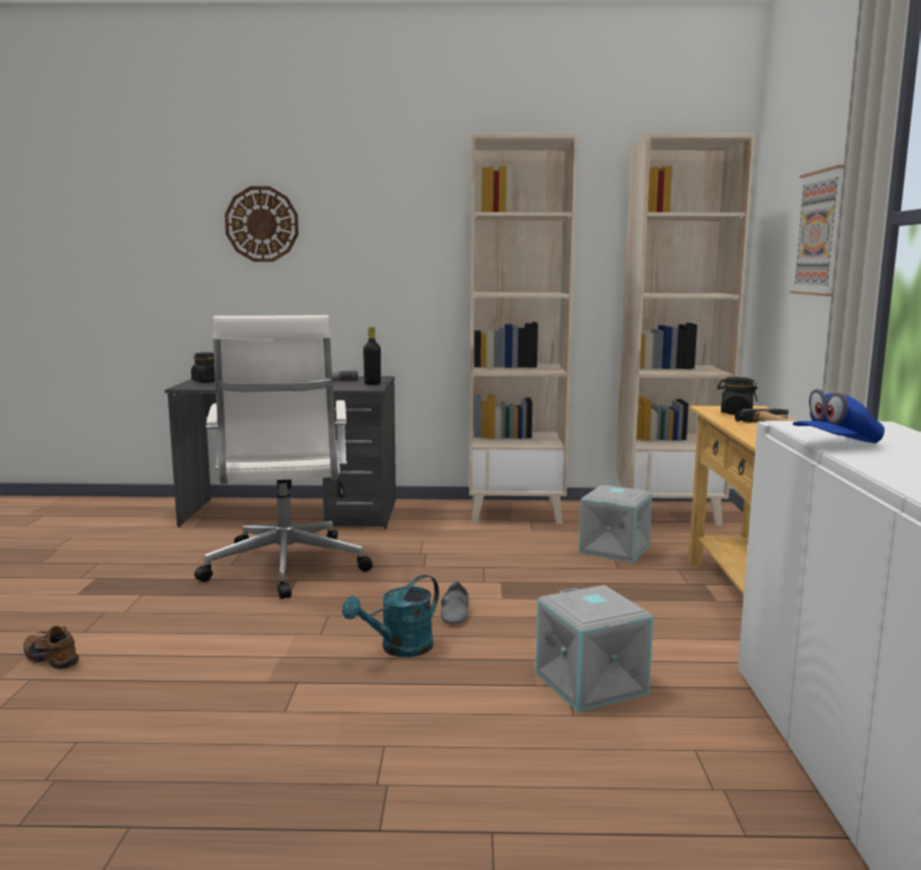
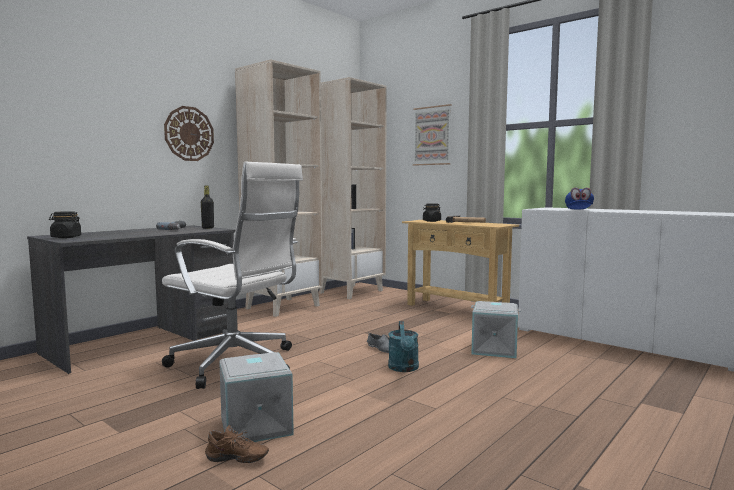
camera: 50 degrees left, 5 degrees down
(54, 658) = (236, 461): brown shoe -> brown shoe turned 150 degrees counterclockwise
(262, 224) = (82, 102): wall clock -> wall clock (189, 134)
(613, 549) = (368, 308): grey storage box -> grey storage box (254, 426)

